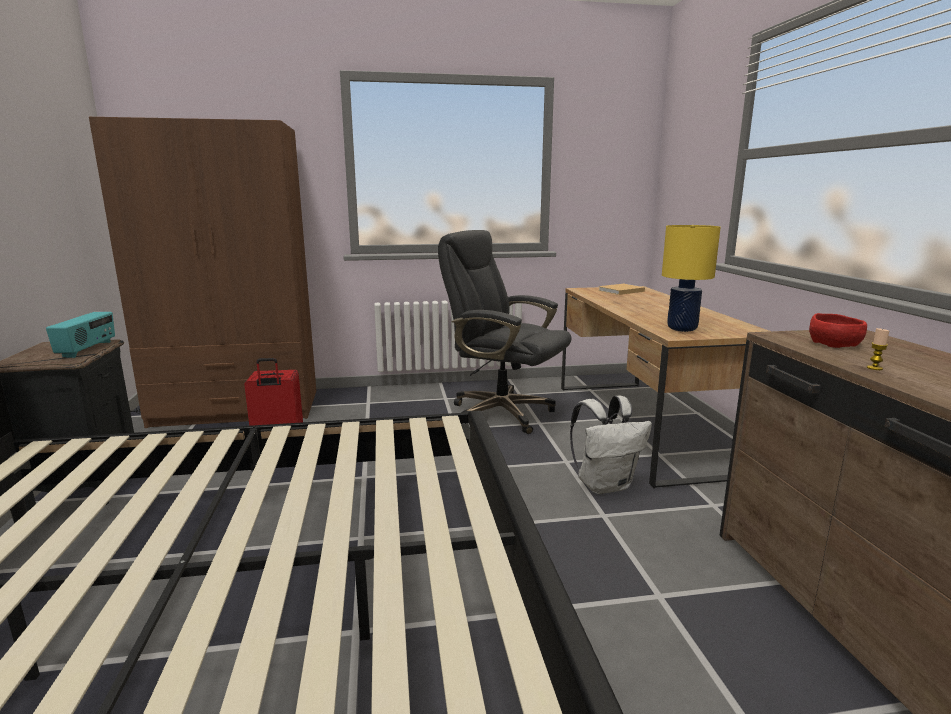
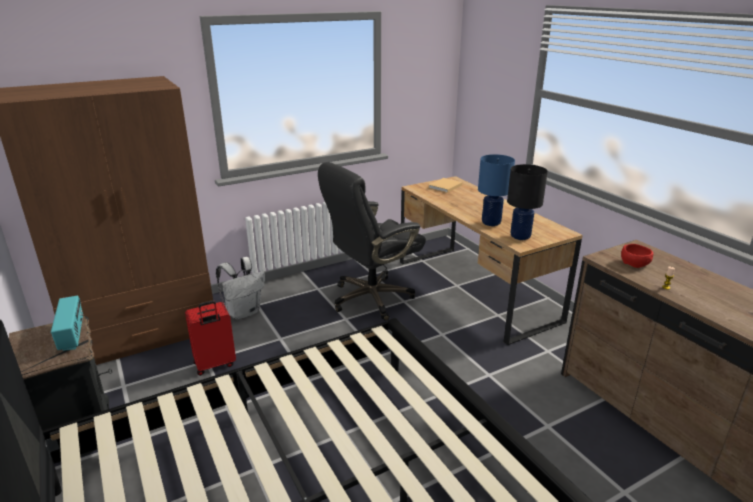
camera: 20 degrees left, 10 degrees up
(504, 414) = (373, 297): black office chair -> black office chair turned 45 degrees counterclockwise
(605, 485) = (477, 349): white backpack -> white backpack (244, 312)
(650, 318) = (491, 224): none -> blue table lamp
(682, 330) = (520, 238): yellow table lamp -> black table lamp

